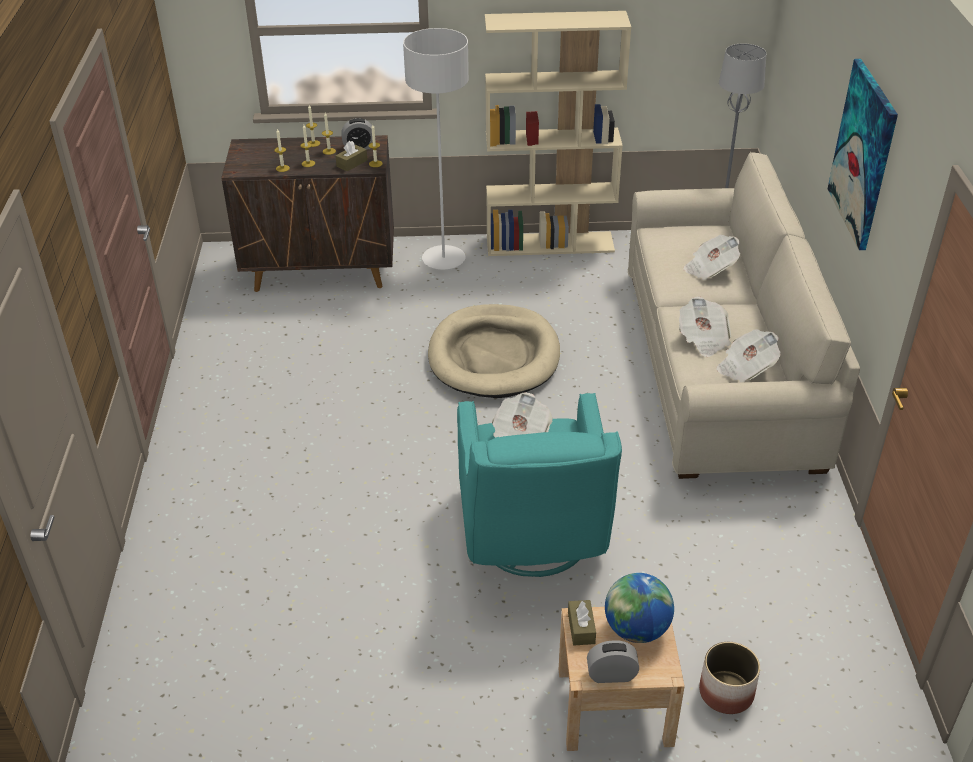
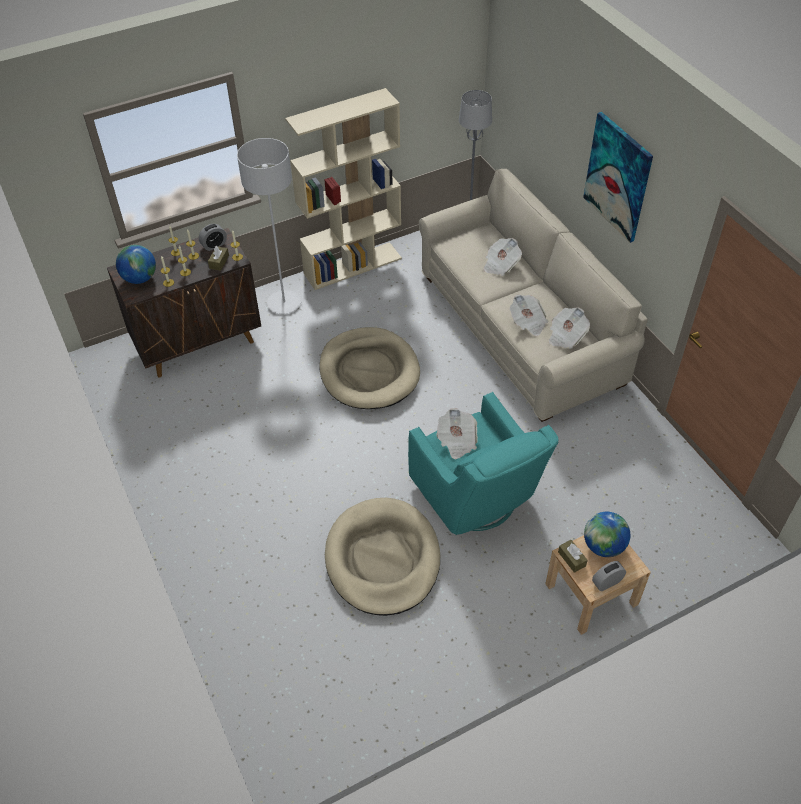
camera: 25 degrees left, 10 degrees up
(256, 157) = (140, 278): none -> globe
(369, 561) = (383, 559): none -> beige dog bed
(726, 693) = (647, 557): planter -> none

